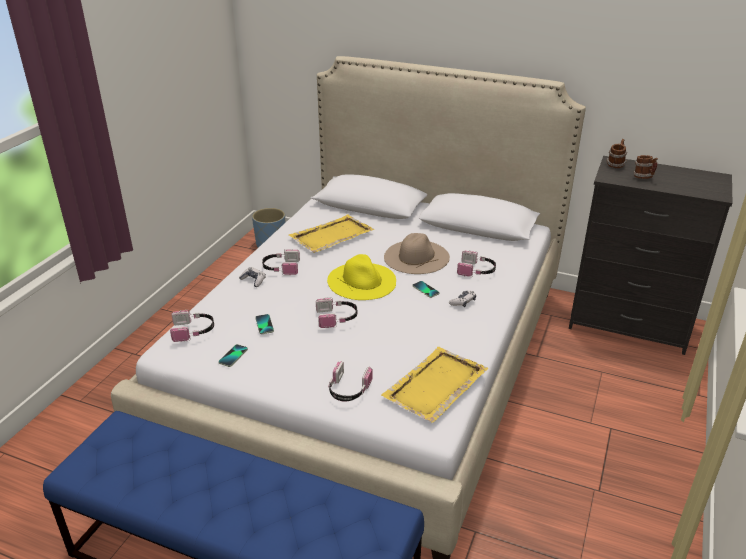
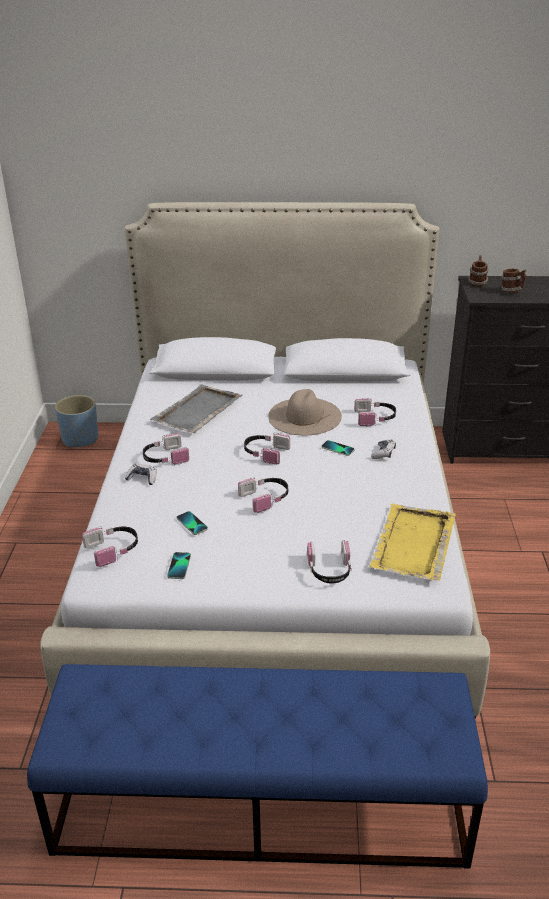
camera: 20 degrees left, 0 degrees up
(331, 236) = (196, 412): yellow tray -> grey tray
(362, 280) = (265, 453): yellow hat -> headphones

